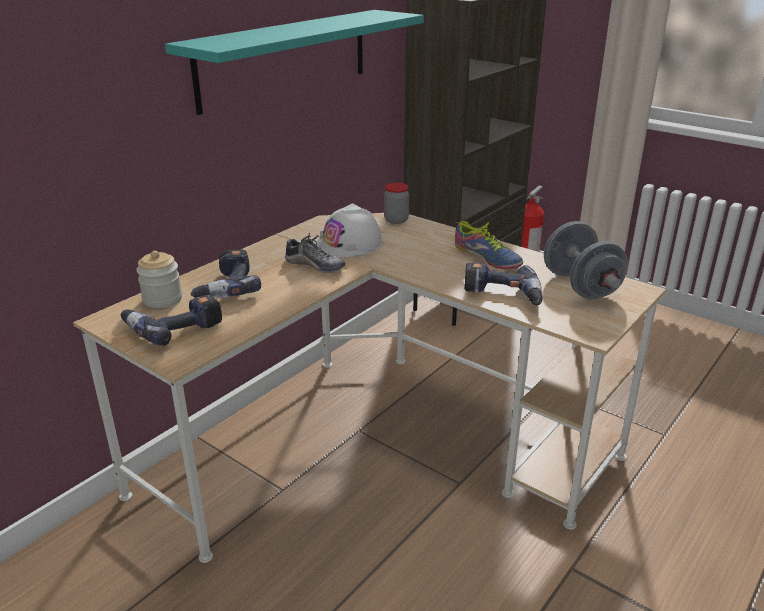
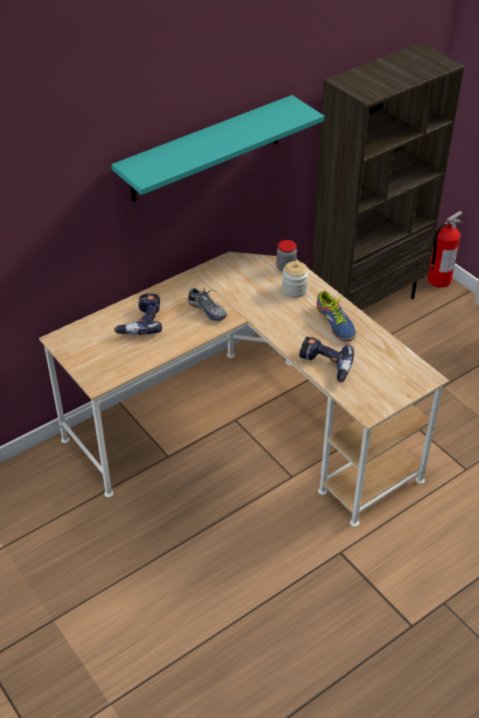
camera: 15 degrees right, 15 degrees up
(162, 299) = (97, 326): jar -> jar (294, 290)
(174, 327) = (99, 355): power drill -> none
(350, 244) = (240, 290): white hard hat -> none
(580, 286) = (387, 366): grey dumbbell -> none

